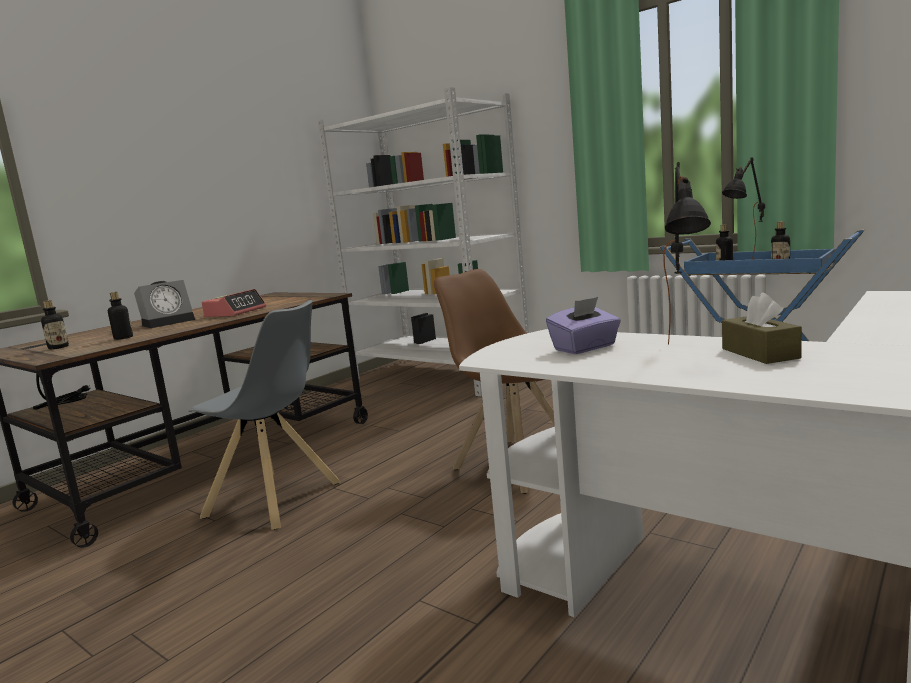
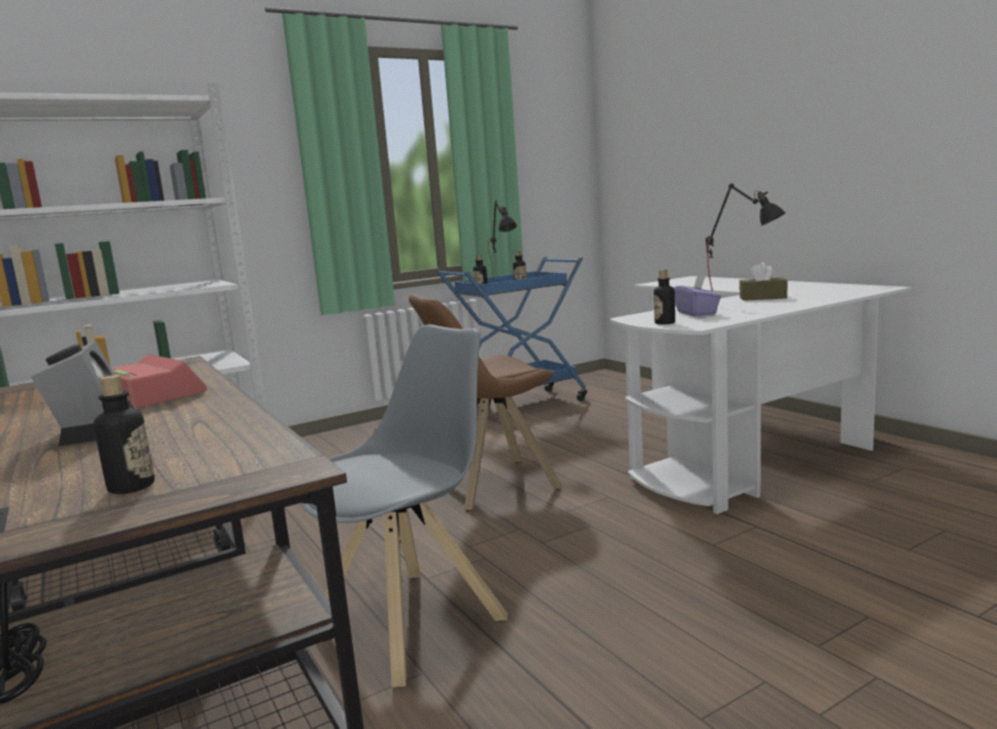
camera: 70 degrees left, 0 degrees up
(123, 338) = (194, 442): bottle -> bottle (664, 323)

